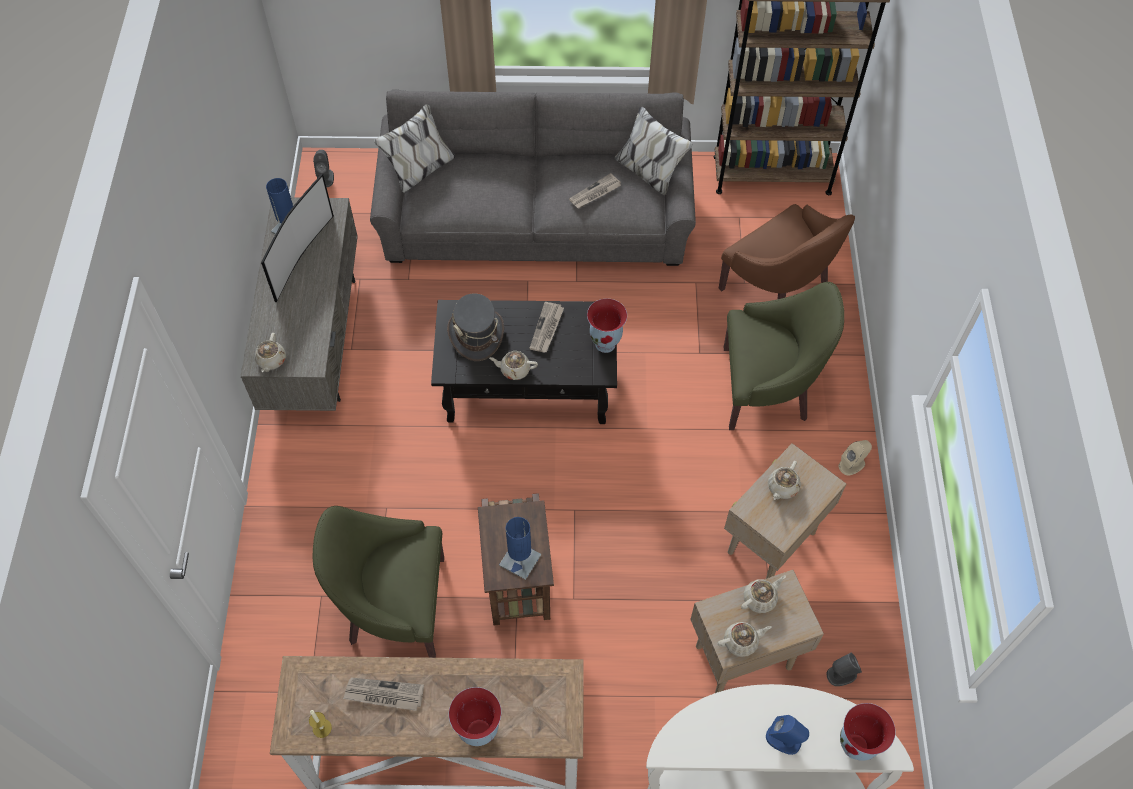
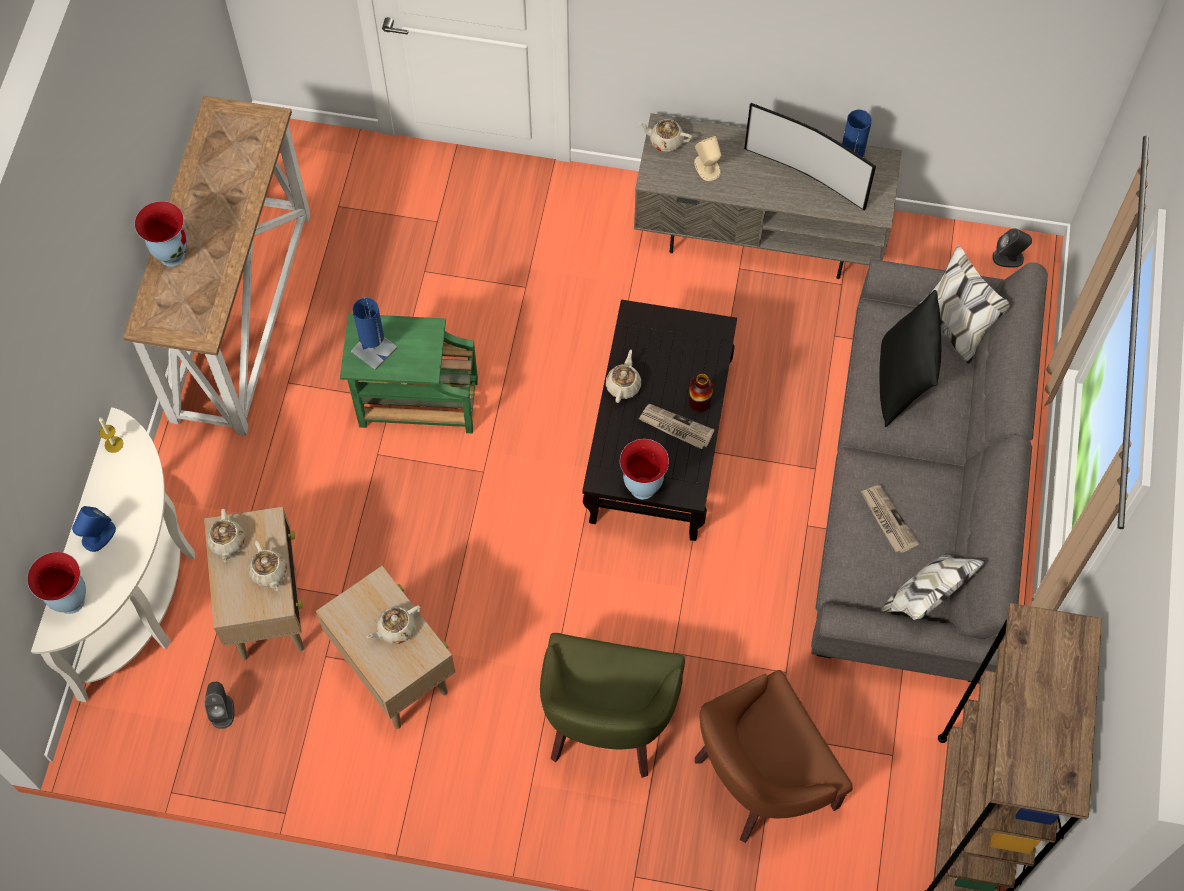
camera: 100 degrees right, 5 degrees up
(322, 728) = (213, 134): candle -> candle (114, 444)
(384, 695) = (230, 184): newspaper -> none
(395, 605) = (410, 285): green armchair -> none
(476, 194) = (902, 381): none -> black pillow
(476, 334) = (680, 352): grey hat -> none
(517, 577) = (415, 403): brown side table -> green side table
(522, 315) = (699, 404): none -> vase
(782, 487) = (396, 629): beige teapot -> beige teapot turned 75 degrees counterclockwise
(852, 464) = (478, 799): beige speaker -> beige speaker (707, 167)

